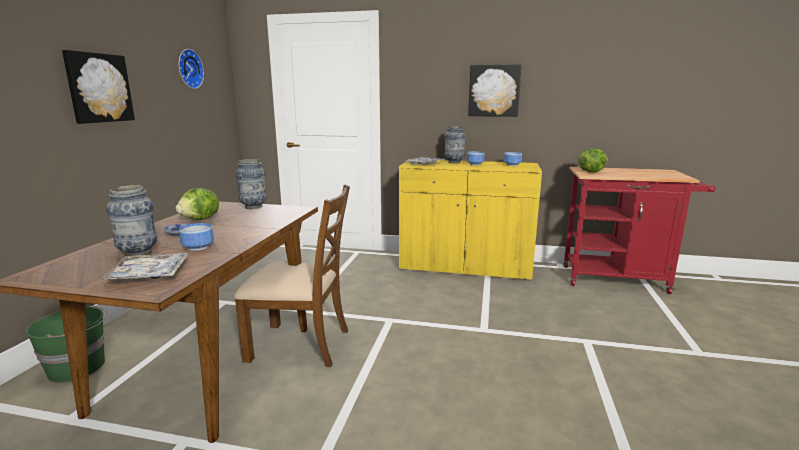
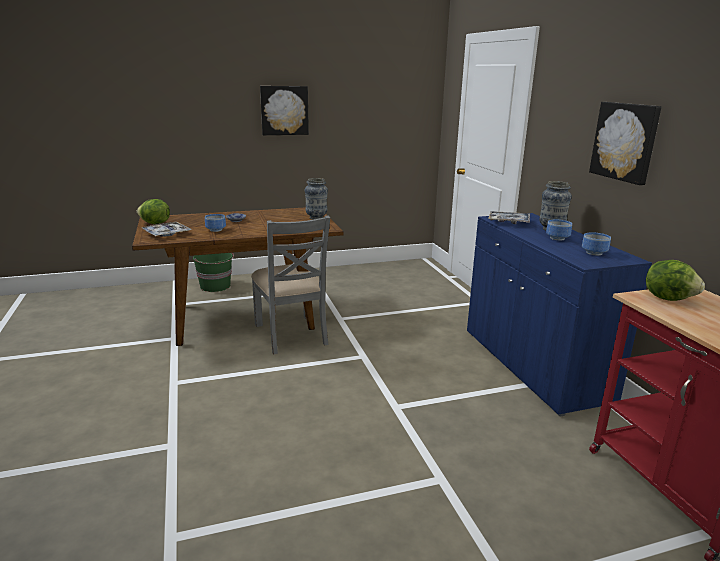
camera: 60 degrees right, 5 degrees up
(138, 253) = (196, 223): vase -> none
(188, 69) = (380, 91): wall clock -> none
(201, 219) = (270, 216): lettuce -> lettuce (155, 224)
(300, 344) = (291, 334): brown chair -> grey chair
(465, 267) = (533, 365): yellow cabinet -> blue cabinet

